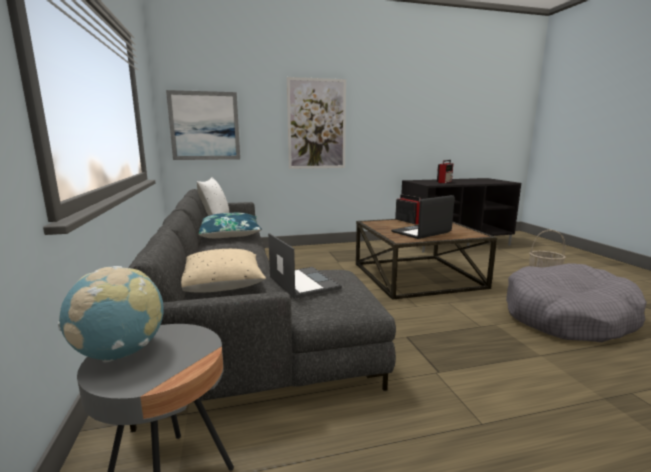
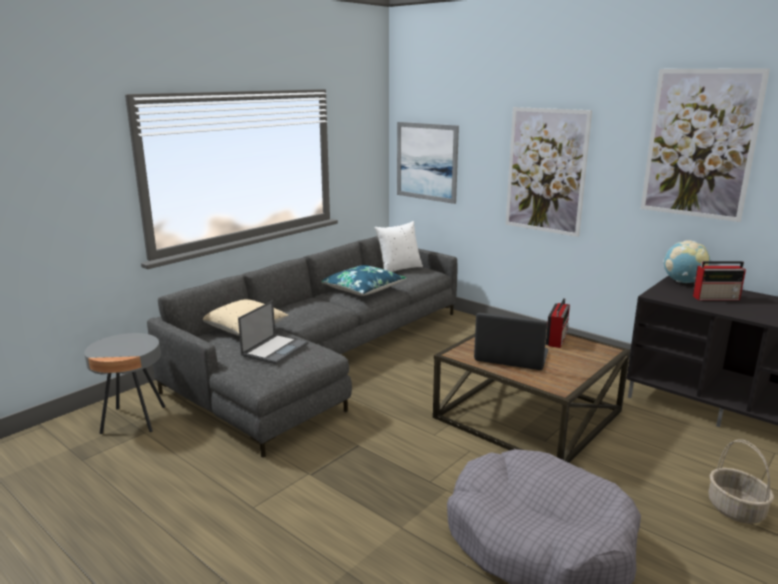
camera: 55 degrees right, 5 degrees up
(120, 353) = (119, 340): globe -> globe (683, 282)
(409, 100) = (700, 144): none -> picture

